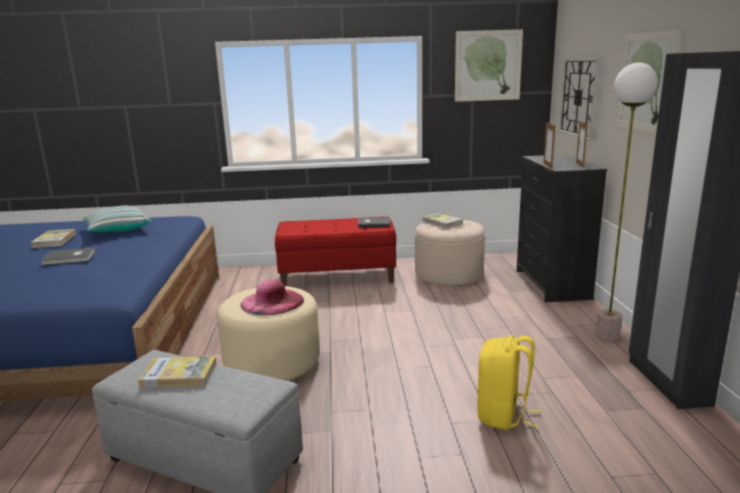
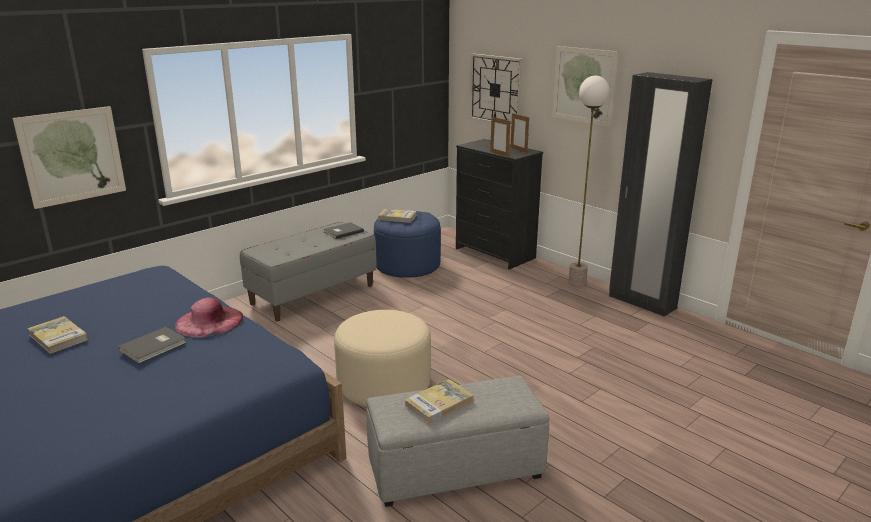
camera: 40 degrees left, 5 degrees up
(117, 230) = (110, 304): pillow -> none
(272, 302) = (391, 327): pink hat -> pink hat (209, 321)
(337, 276) = (313, 294): red bench -> grey bench
(448, 274) = (407, 265): beige ottoman -> blue ottoman
(488, 66) = (403, 60): picture -> picture (72, 156)
(503, 415) = (590, 356): yellow backpack -> none

